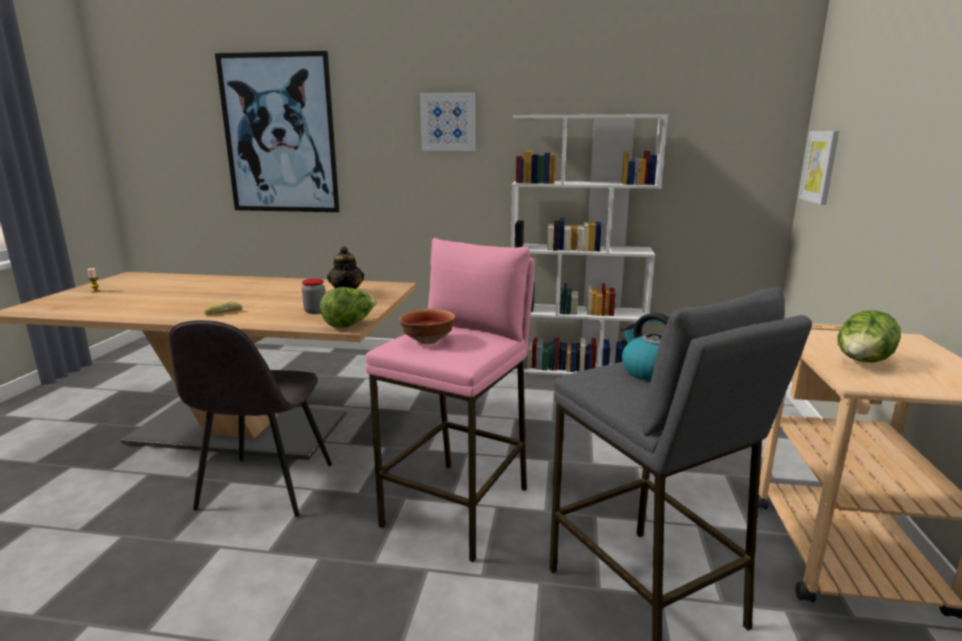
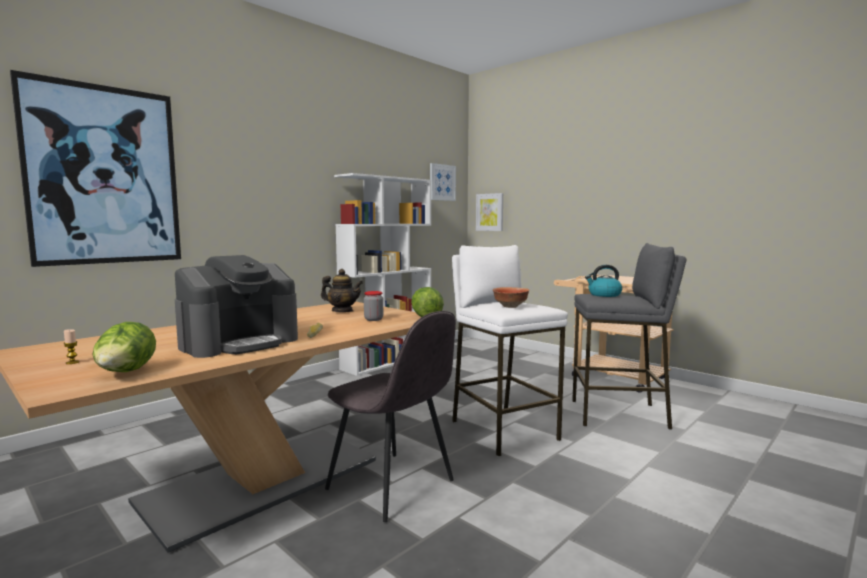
camera: 55 degrees left, 10 degrees down
(175, 304) = (240, 342): none -> coffee machine
(448, 122) = (283, 175): picture -> picture (442, 182)
(459, 507) = (503, 430): pink stool -> white stool
(862, 363) = (627, 281): lettuce -> lettuce (126, 373)

